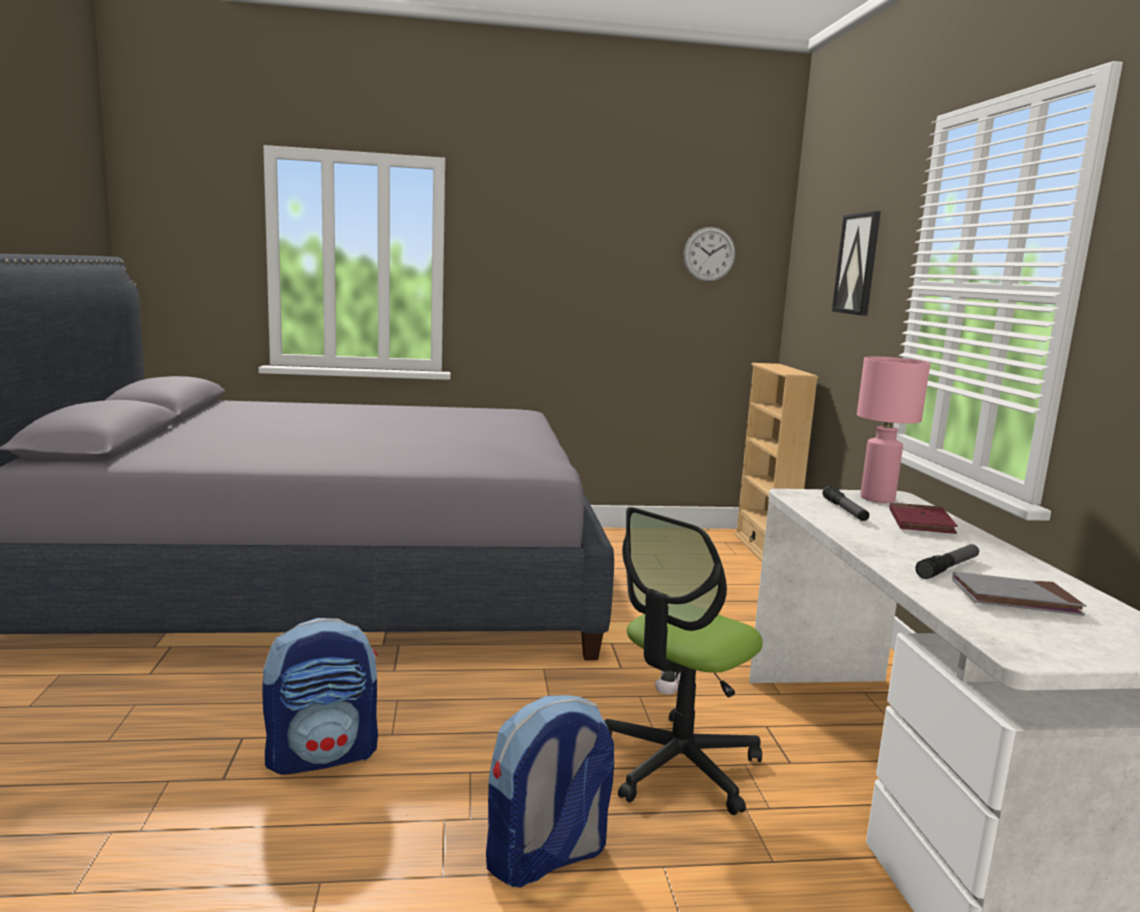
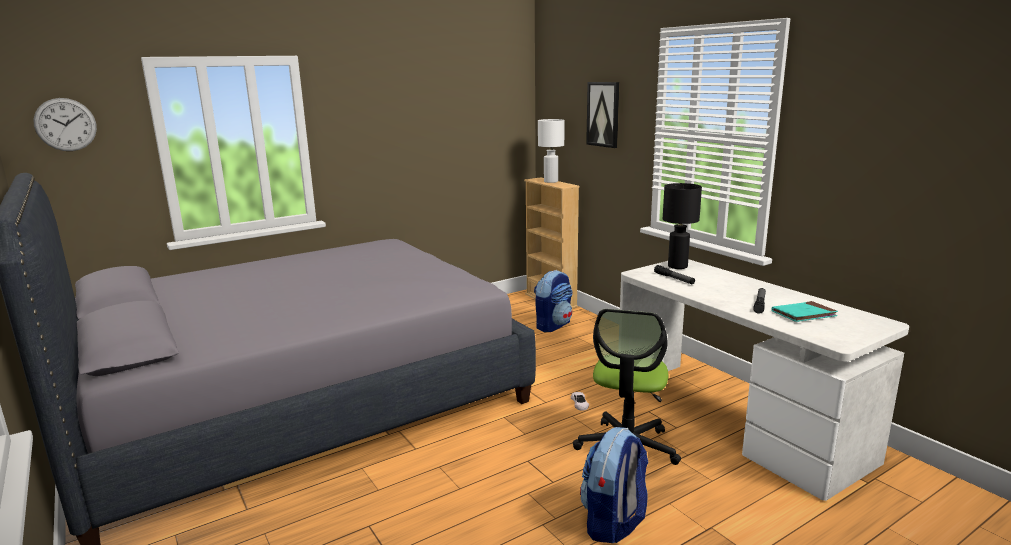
camera: 25 degrees left, 5 degrees up
(323, 755) = (433, 516): backpack -> backpack (553, 325)
(709, 254) = (487, 108): wall clock -> wall clock (65, 124)
(784, 368) = (551, 181): none -> white table lamp
(876, 499) = (677, 266): pink table lamp -> black table lamp
(920, 523) = (715, 278): red book -> none
(1014, 599) = (803, 314): grey book -> turquoise book

